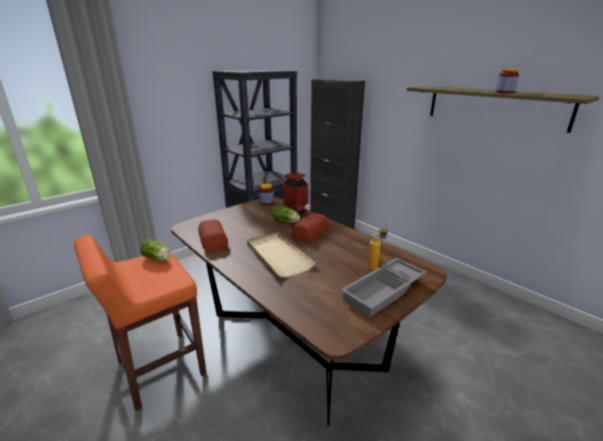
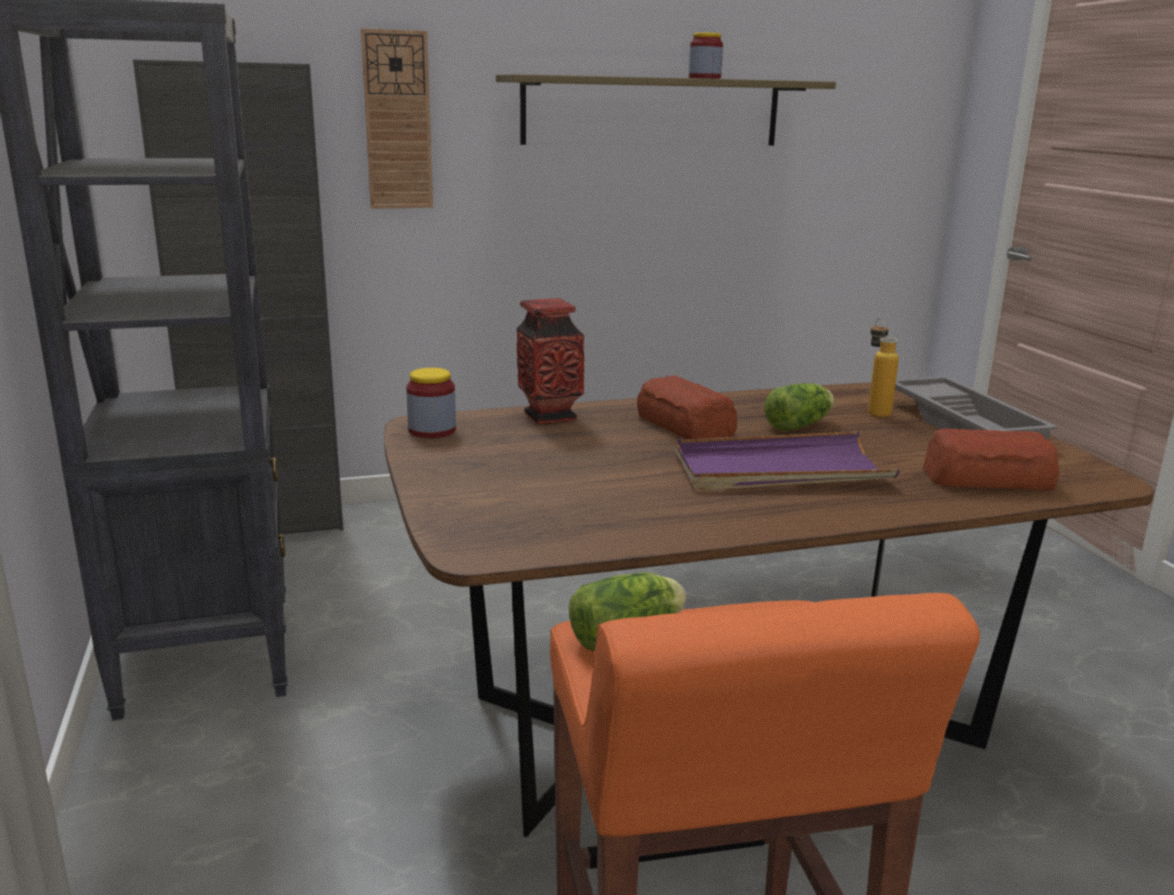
camera: 65 degrees left, 5 degrees down
(213, 241) = (631, 524): bread -> bread (989, 479)
(278, 255) = (779, 469): beige tray -> purple tray
(286, 222) = (597, 434): lettuce -> lettuce (800, 425)
(389, 102) = (397, 121): none -> wall clock

